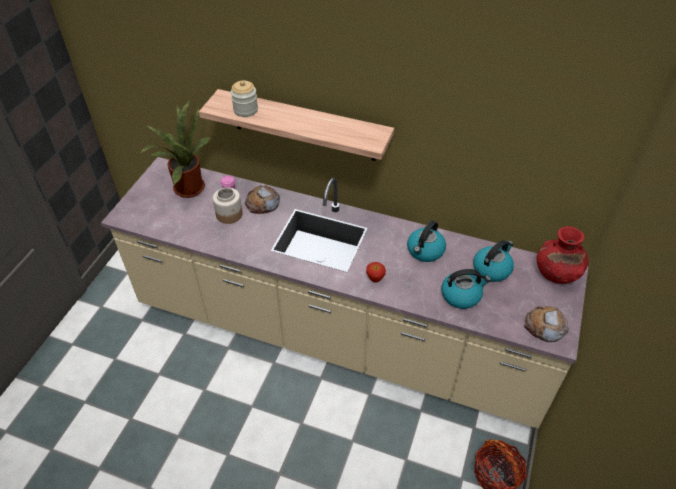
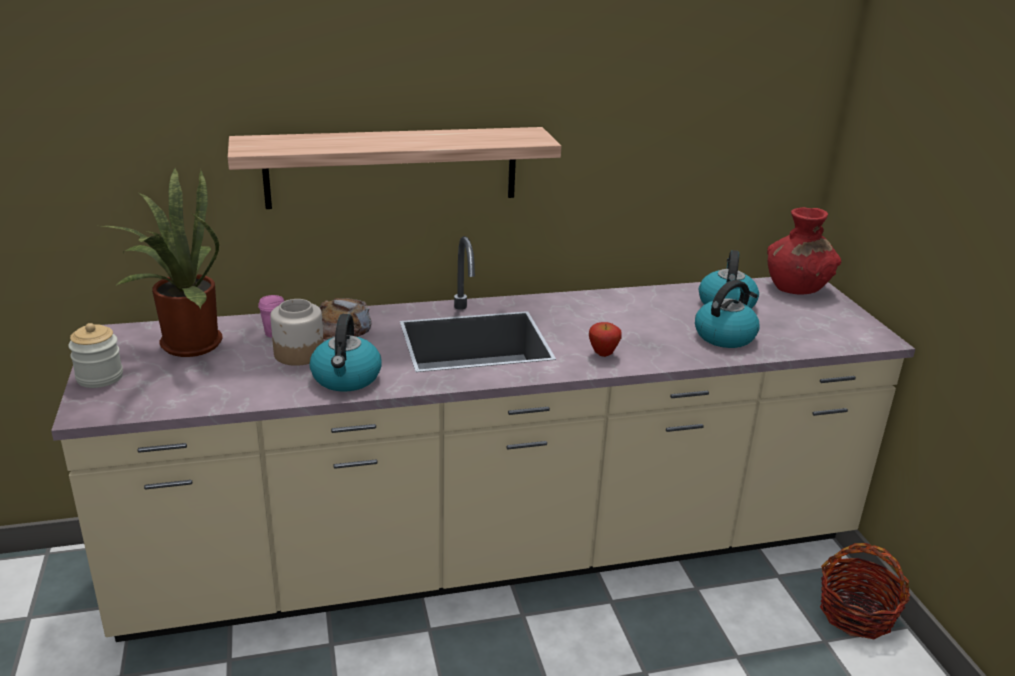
camera: 35 degrees left, 20 degrees down
(245, 110) = (307, 144): jar -> jar (100, 377)
(425, 251) = (629, 311): kettle -> kettle (346, 378)
(545, 326) = (847, 332): bread -> none

